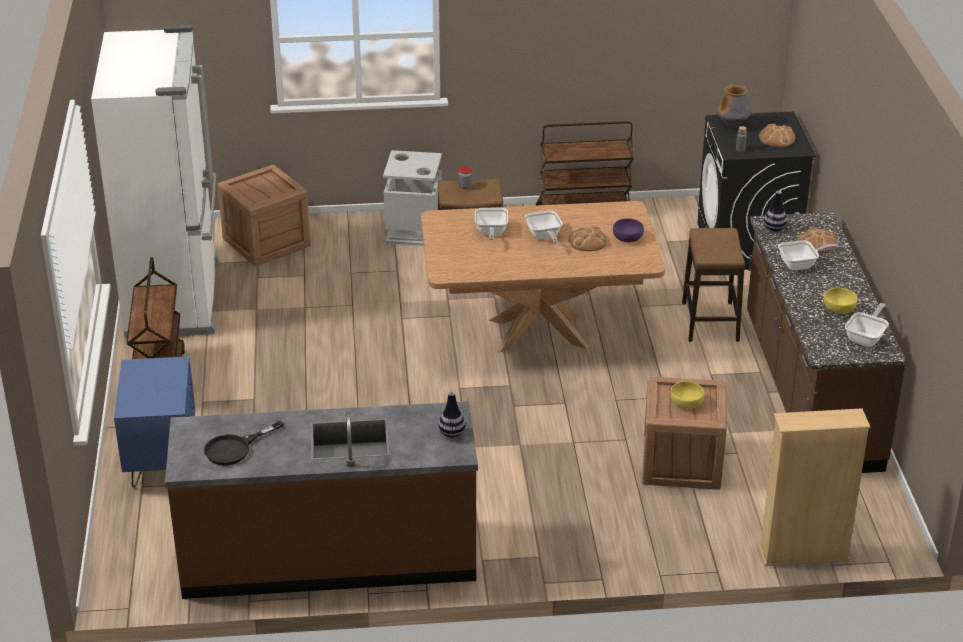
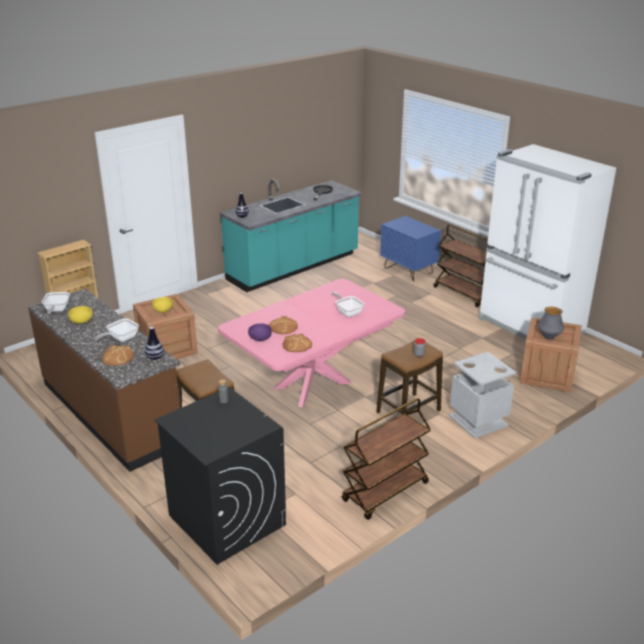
camera: 145 degrees right, 5 degrees down
(329, 557) = (294, 267): brown counter -> turquoise counter
(538, 332) = (313, 385): brown dining table -> pink dining table
(544, 237) = (313, 321): frying pan -> none
(732, 125) = (249, 423): vase -> vase (549, 337)
(777, 138) = (200, 424): bread -> bread (297, 345)

